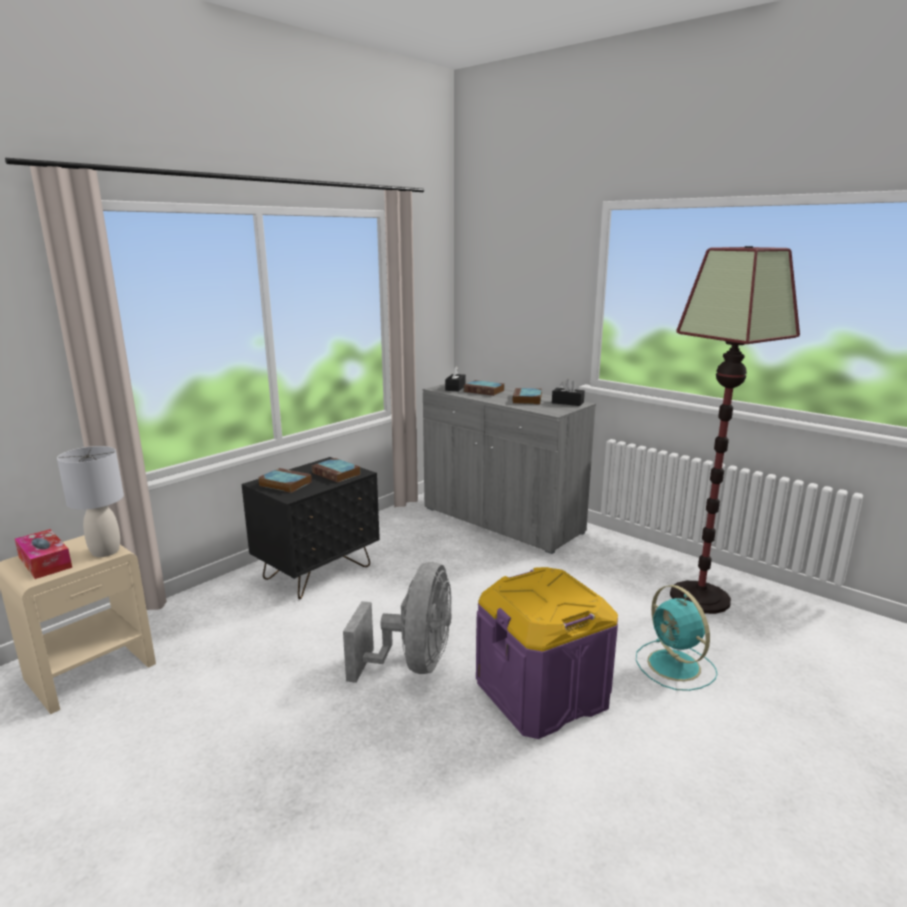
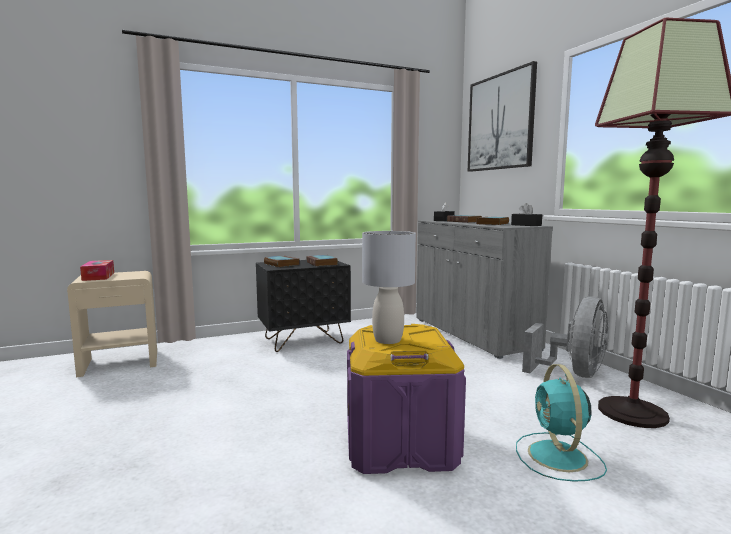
camera: 25 degrees right, 10 degrees down
(105, 552) = (133, 276): grey table lamp -> grey table lamp (387, 340)
(413, 663) = (314, 401): grey fan -> grey fan (573, 373)
(514, 264) = (500, 122): none -> picture

